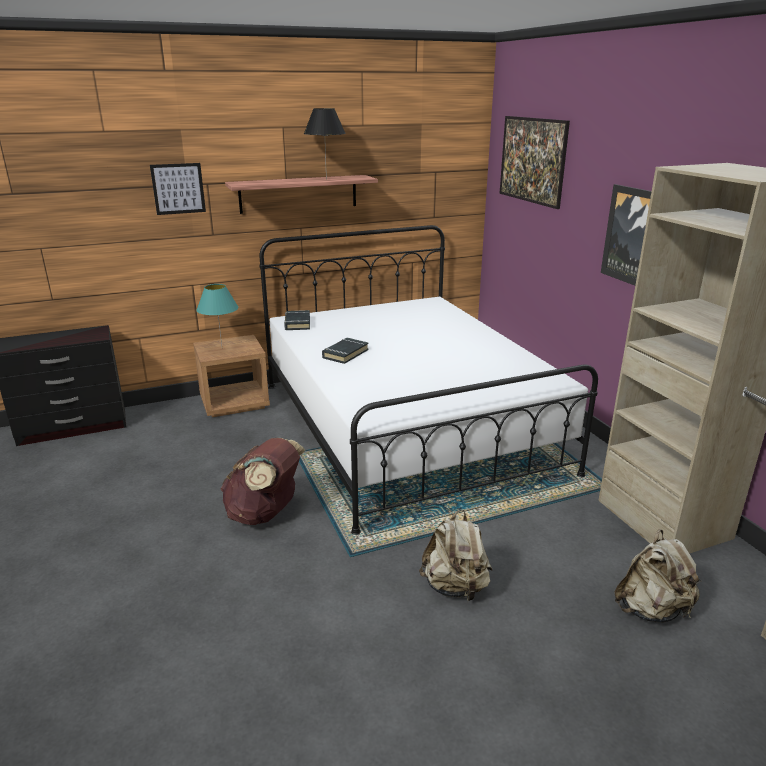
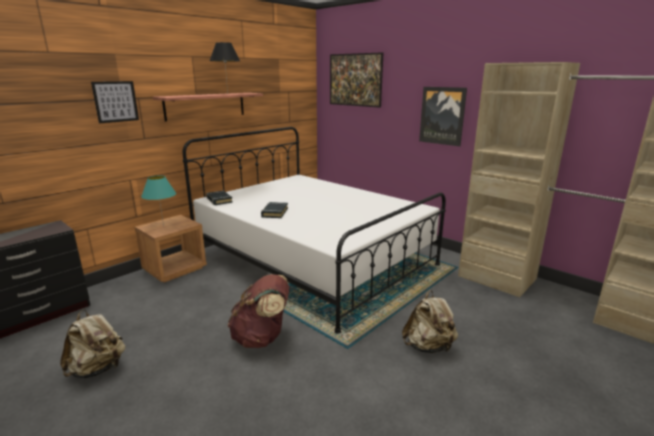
camera: 25 degrees left, 5 degrees down
(652, 609) = (536, 325): beige backpack -> beige backpack (98, 369)

